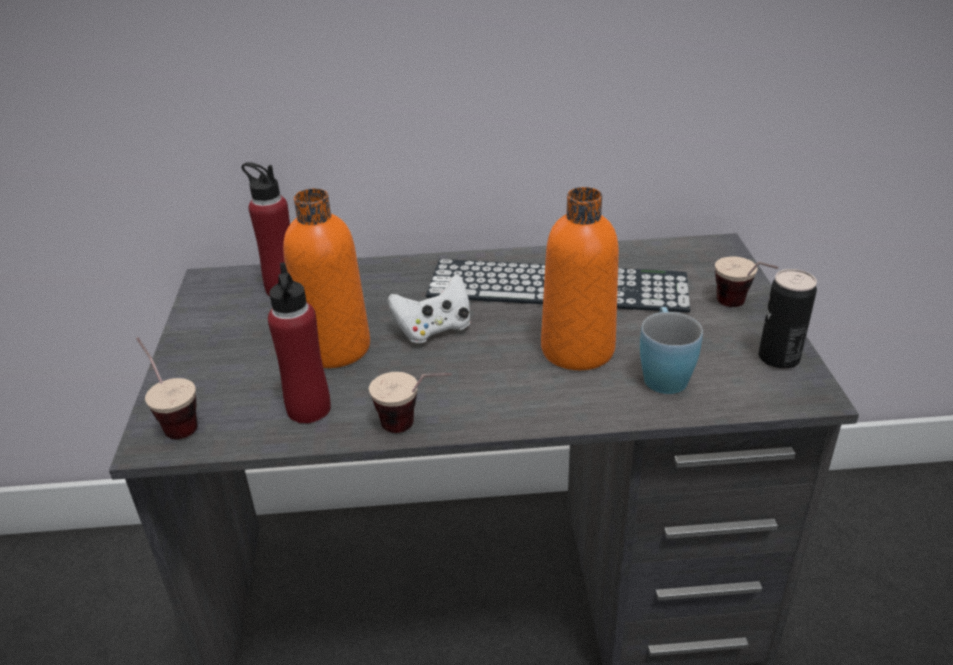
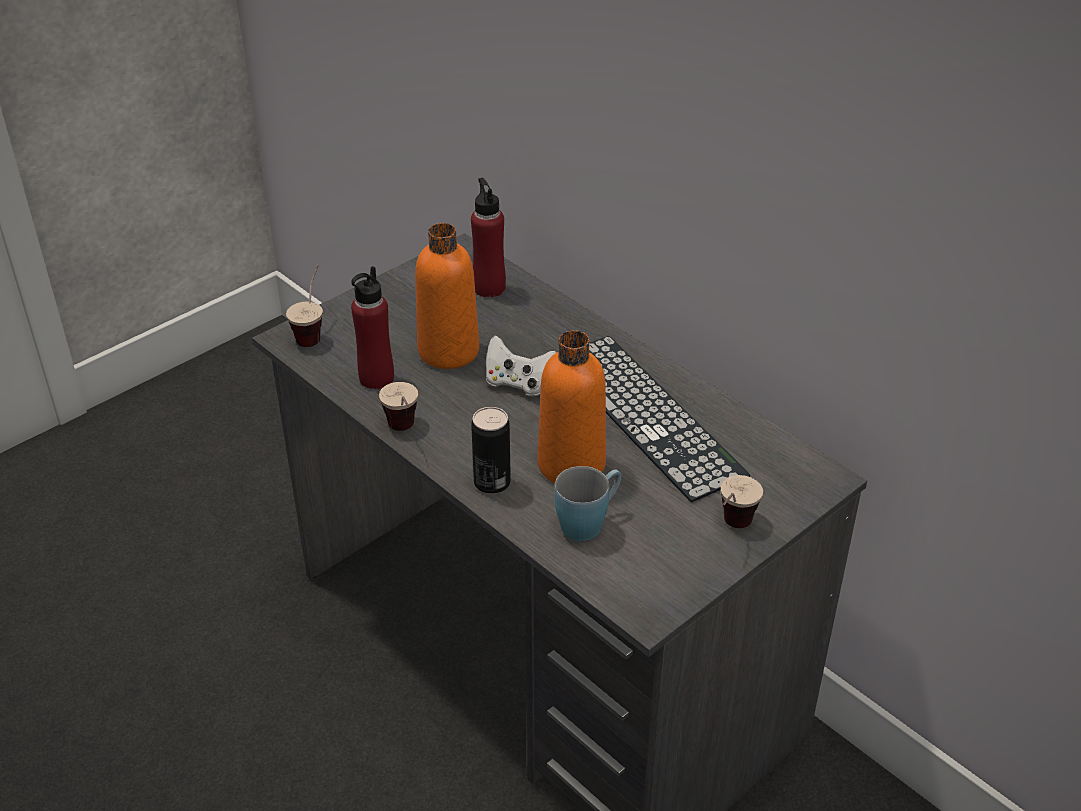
camera: 50 degrees right, 5 degrees up
(778, 358) = (679, 578): can -> can (492, 482)

